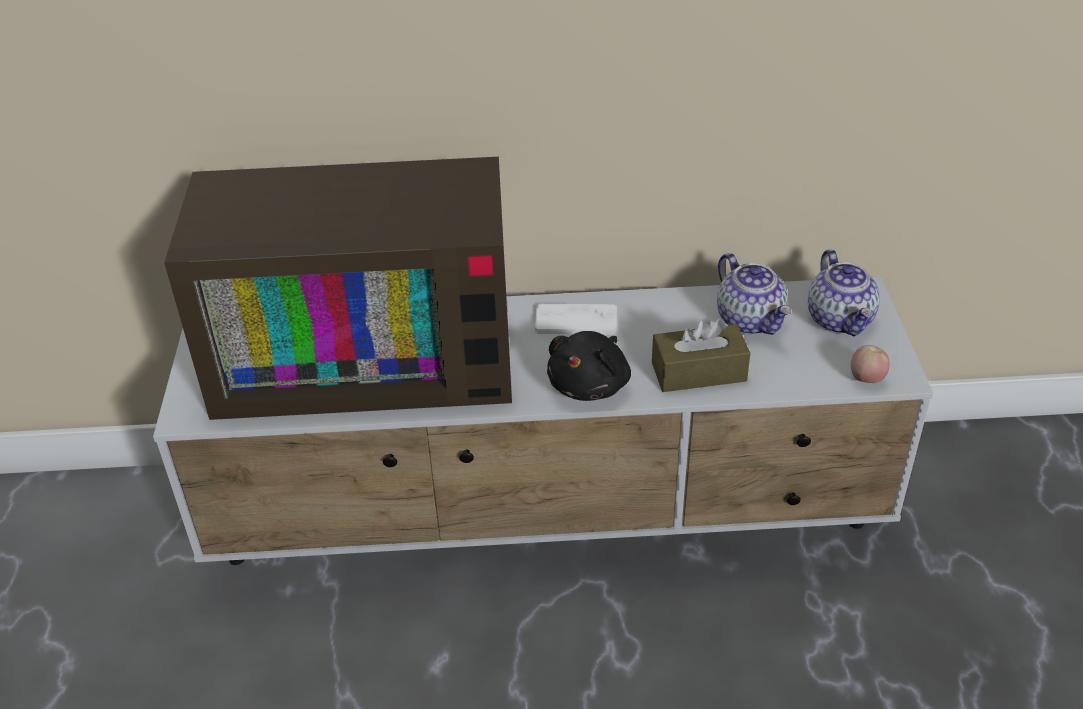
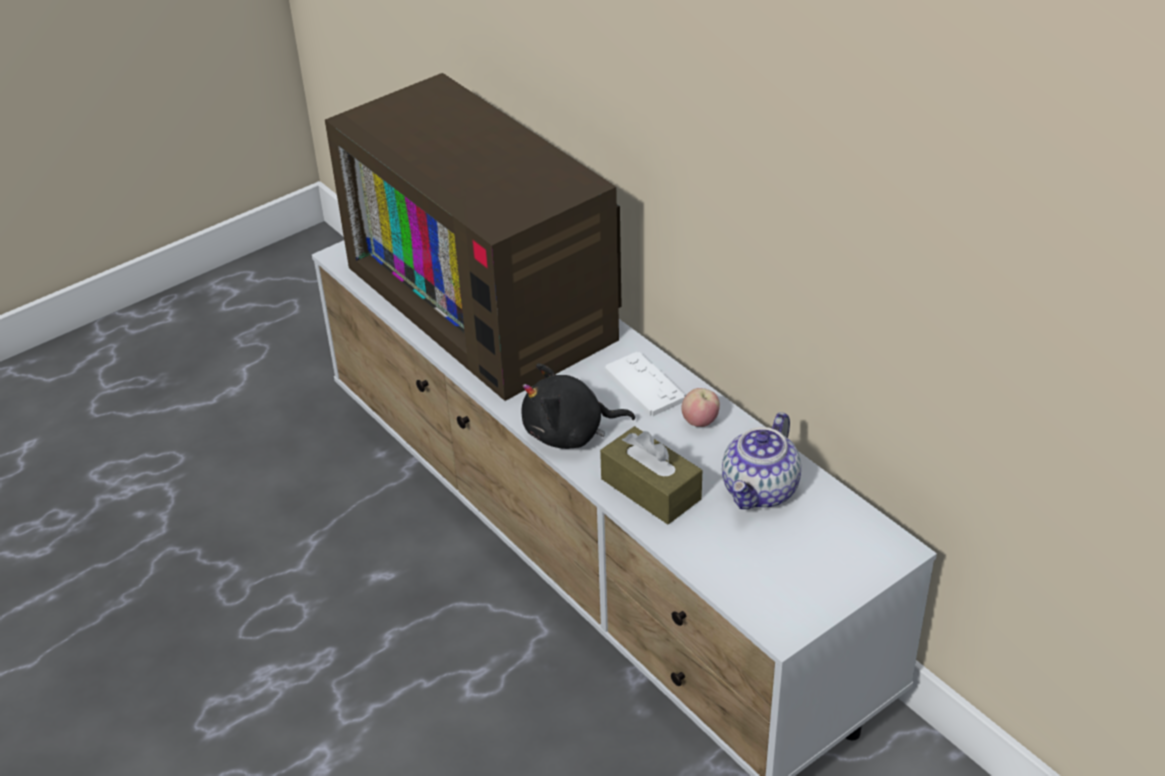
camera: 55 degrees right, 0 degrees up
(841, 320) = (828, 551): teapot -> none
(866, 379) = (753, 605): apple -> apple (700, 422)

